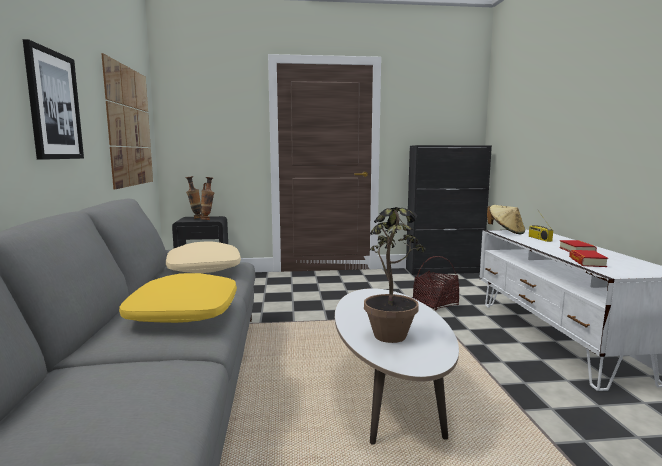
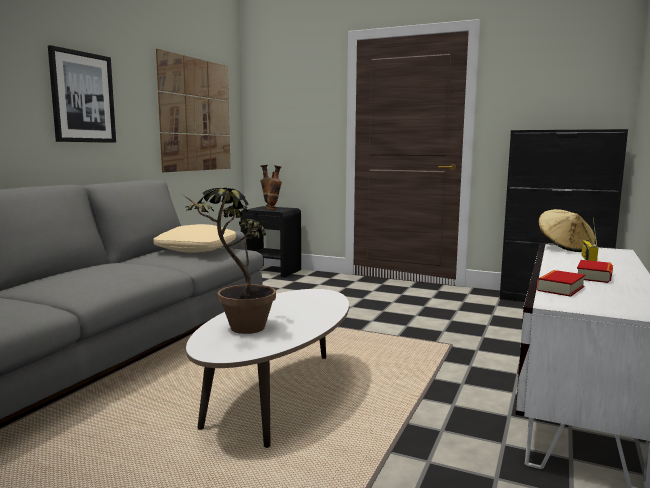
camera: 30 degrees right, 0 degrees up
(183, 312) = (103, 275): yellow pillow -> none
(435, 303) = (475, 333): basket -> none

